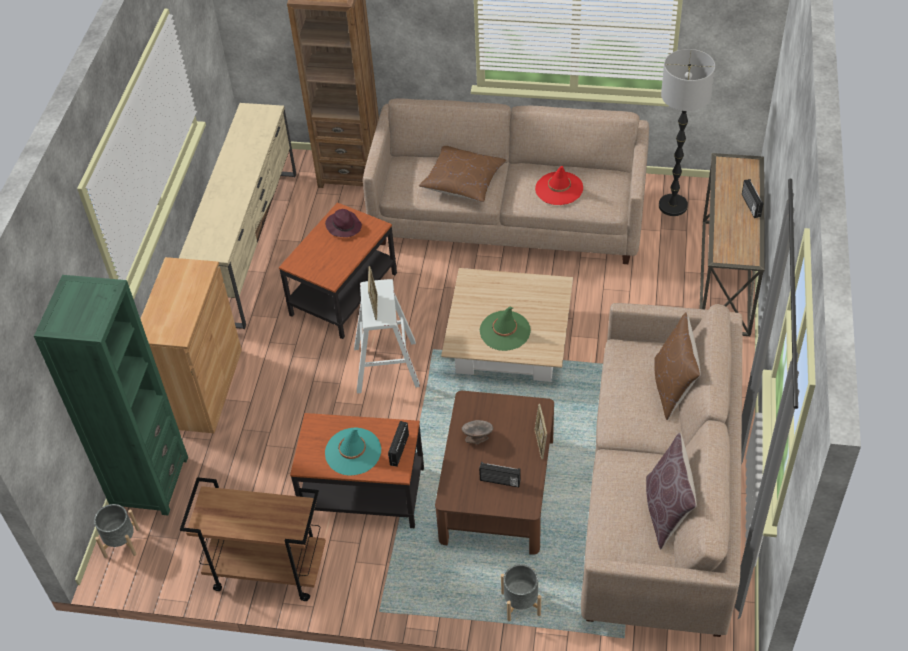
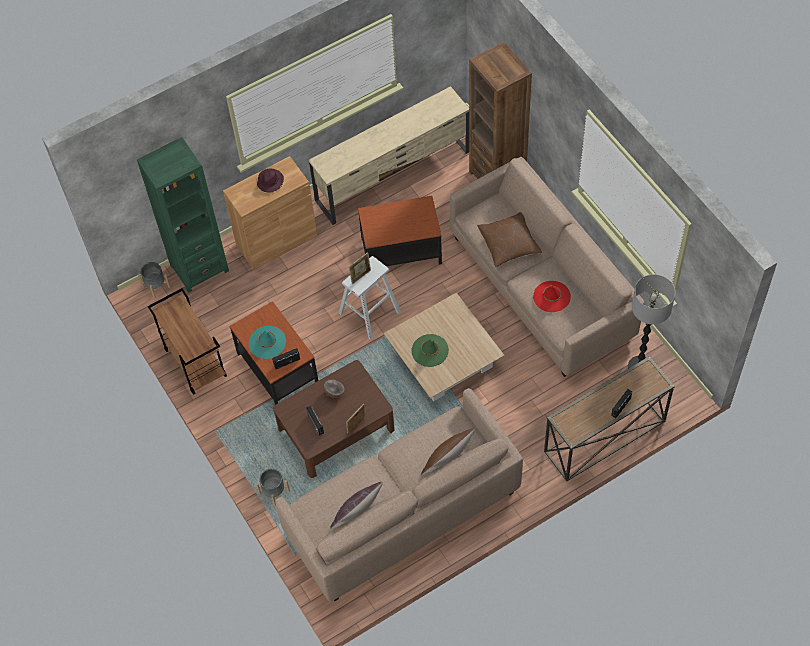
camera: 50 degrees right, 10 degrees up
(343, 226) = (416, 213): purple hat -> purple hat (270, 181)

